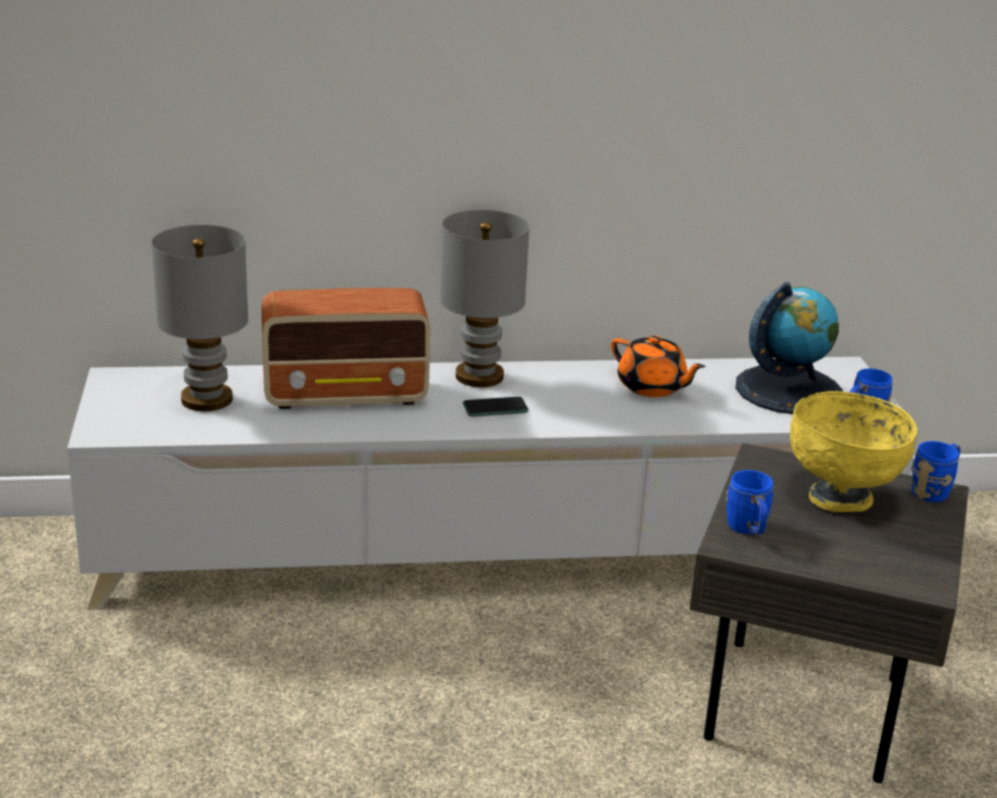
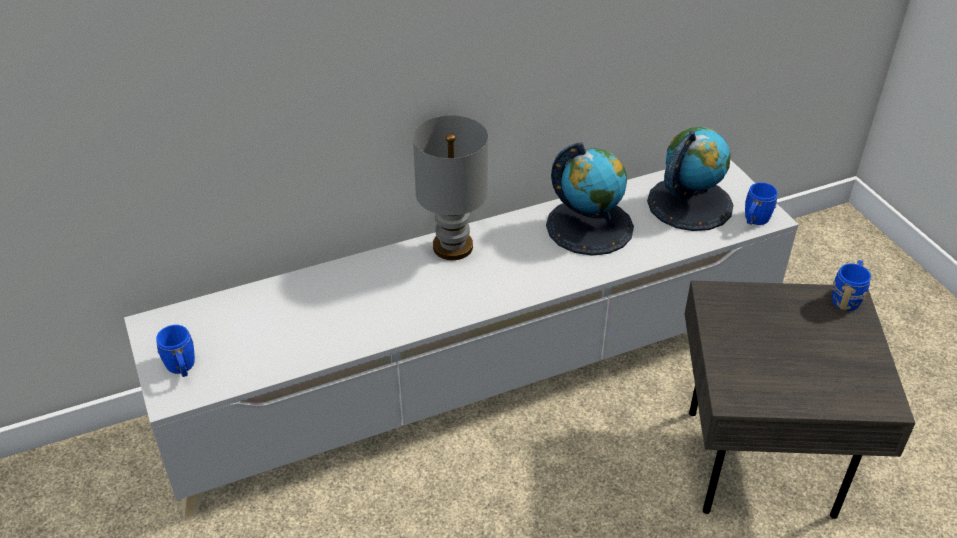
camera: 15 degrees left, 15 degrees up
(205, 400) = (242, 332): grey table lamp -> none
(347, 395) = (357, 296): radio -> none
(495, 408) = (481, 281): phone -> none
(652, 387) = (590, 226): orange teapot -> globe
(748, 530) = (739, 379): blue mug -> blue mug (182, 369)
(841, 499) = (788, 325): yellow bowl -> none

